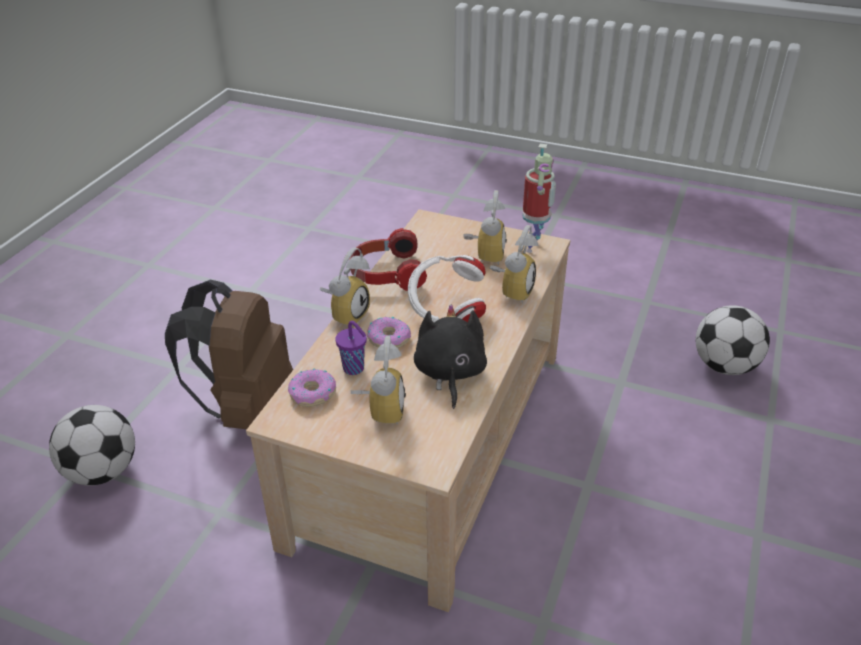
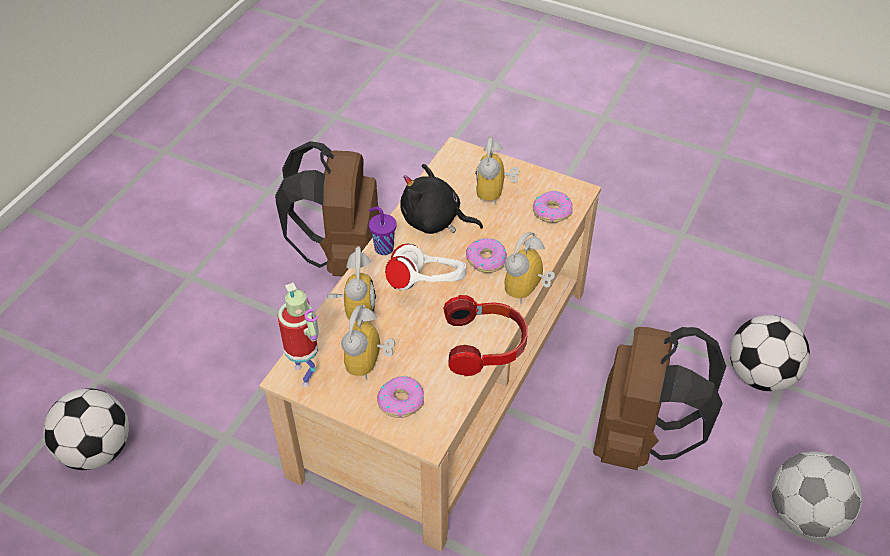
camera: 175 degrees left, 10 degrees up
(124, 365) = (804, 514): none -> football
(354, 369) = (517, 231): purple cup -> purple cup (383, 248)
(449, 373) = (434, 221): black plush toy -> black plush toy turned 105 degrees clockwise
(453, 236) = (401, 401): none -> donut
(512, 290) = (353, 309): alarm clock -> alarm clock turned 150 degrees clockwise
(534, 246) = (307, 374): toy robot -> toy robot turned 135 degrees clockwise
(585, 580) = (342, 256): none -> brown backpack

